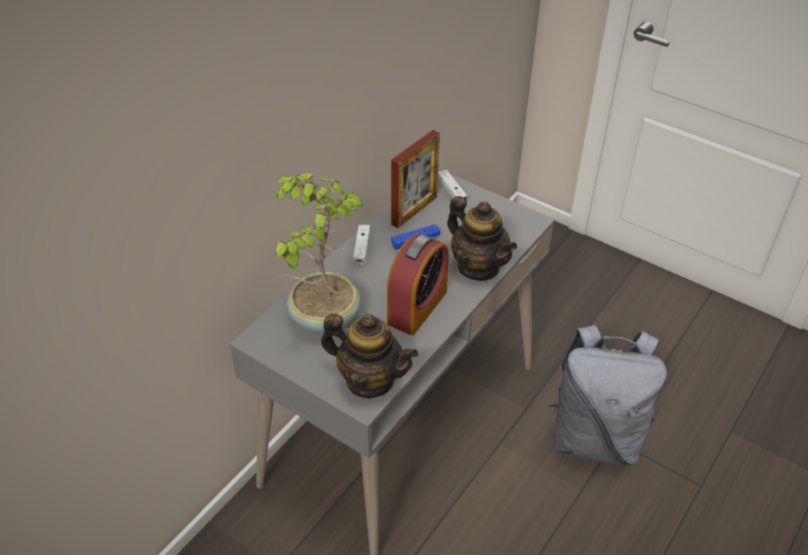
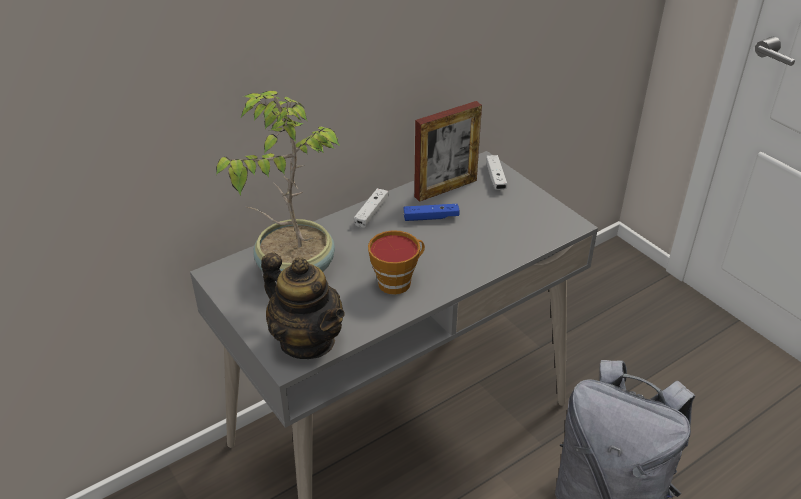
camera: 20 degrees right, 5 degrees down
(417, 307) = (397, 281): alarm clock -> cup
(478, 267) = (486, 256): teapot -> none

